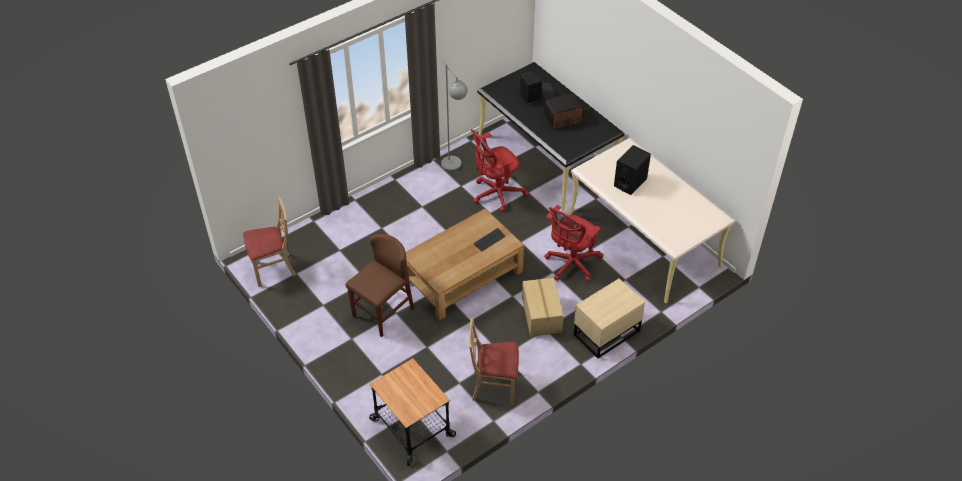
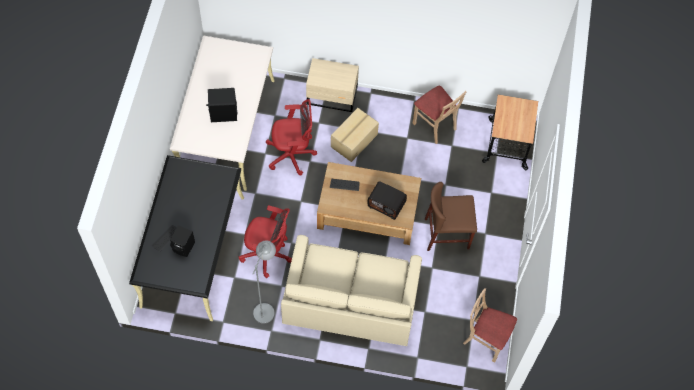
camera: 135 degrees left, 15 degrees up
(402, 214) = (350, 300): none -> beige sofa
(563, 119) = (190, 204): radio -> radio (387, 204)

